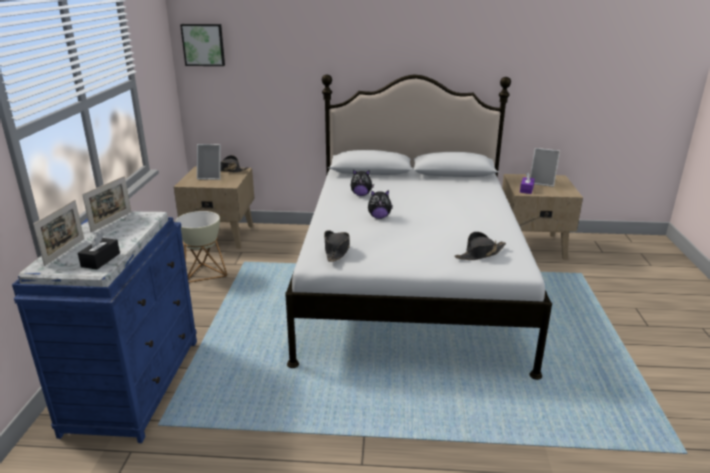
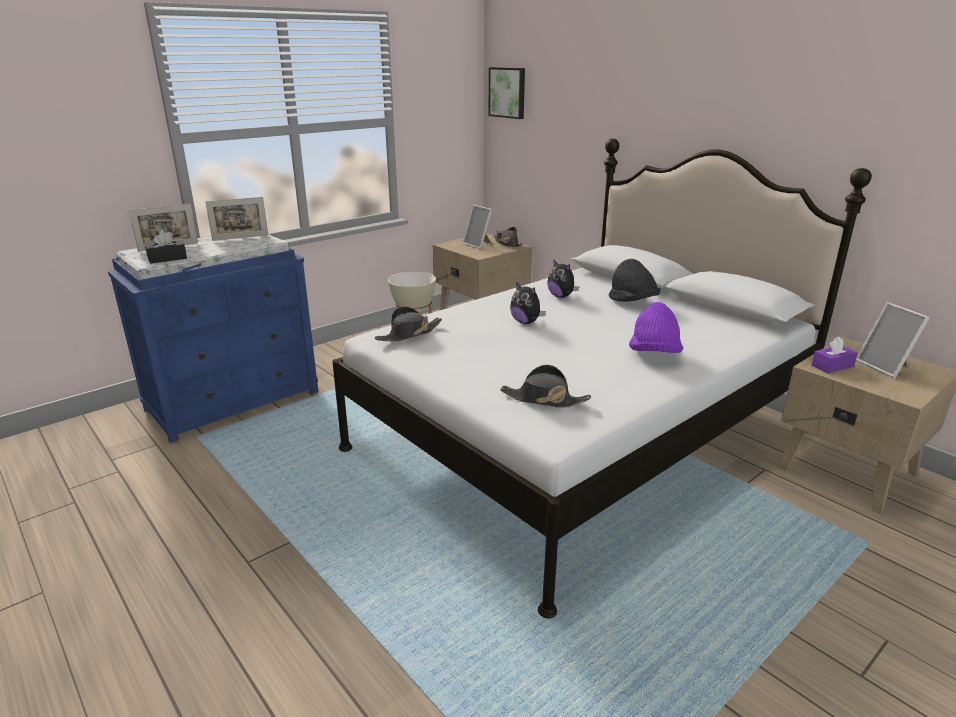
camera: 45 degrees right, 0 degrees up
(403, 185) = (632, 302): none -> black hat
(472, 210) = (654, 354): none -> purple hat

